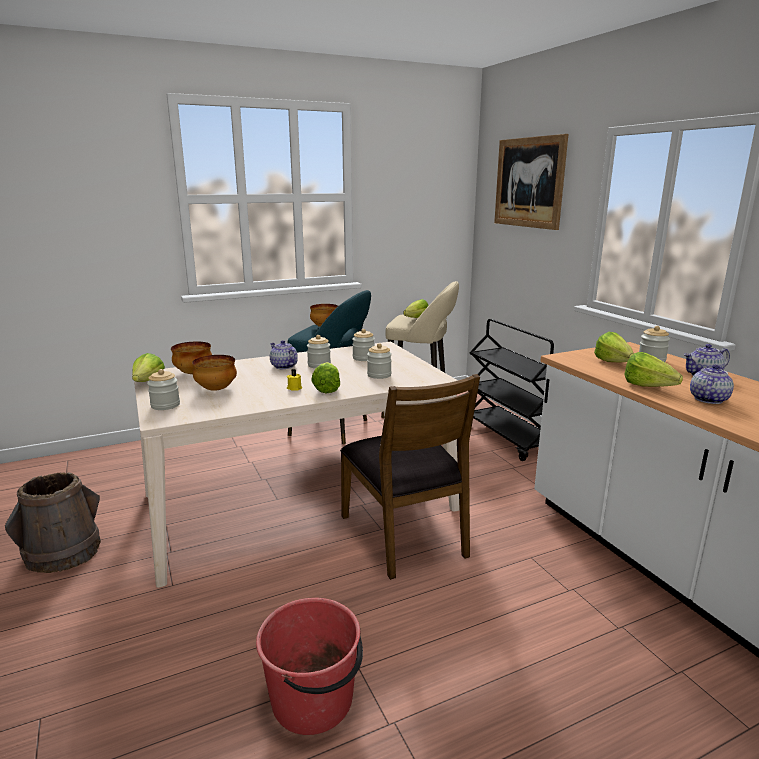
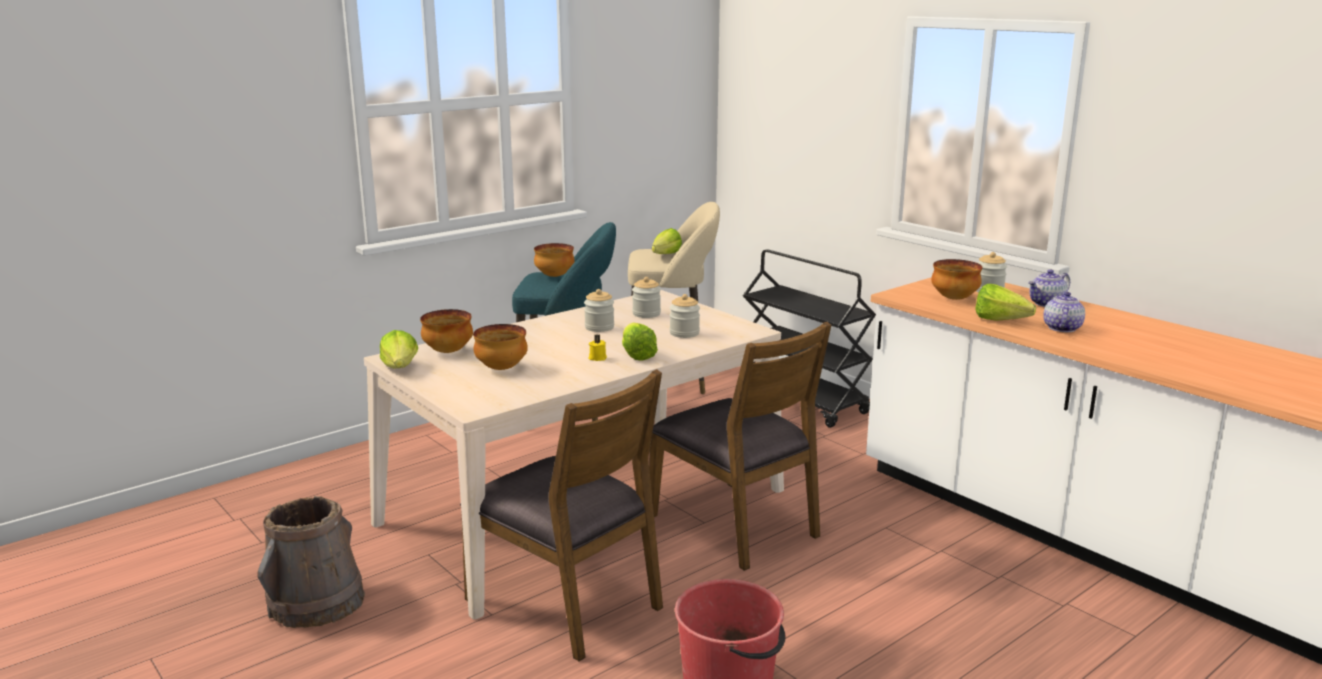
camera: 15 degrees left, 0 degrees up
(165, 405) = (459, 393): jar -> none
(234, 584) = (567, 602): none -> brown chair
(283, 366) = (556, 333): teapot -> none
(529, 182) = (801, 72): picture -> none
(614, 364) = (954, 298): lettuce -> bowl

